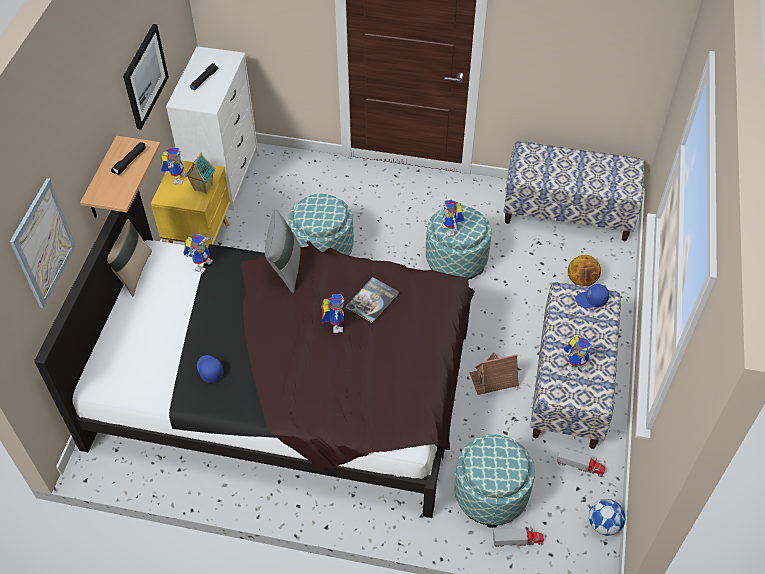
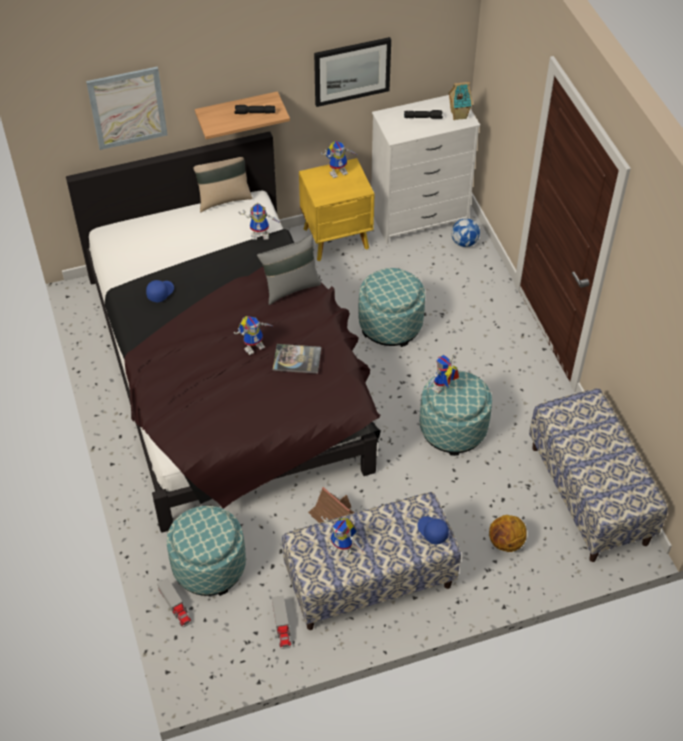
camera: 60 degrees right, 0 degrees up
(202, 188) = (339, 192): toy house -> toy house (458, 115)
(603, 524) = (230, 668): football -> football (464, 242)

